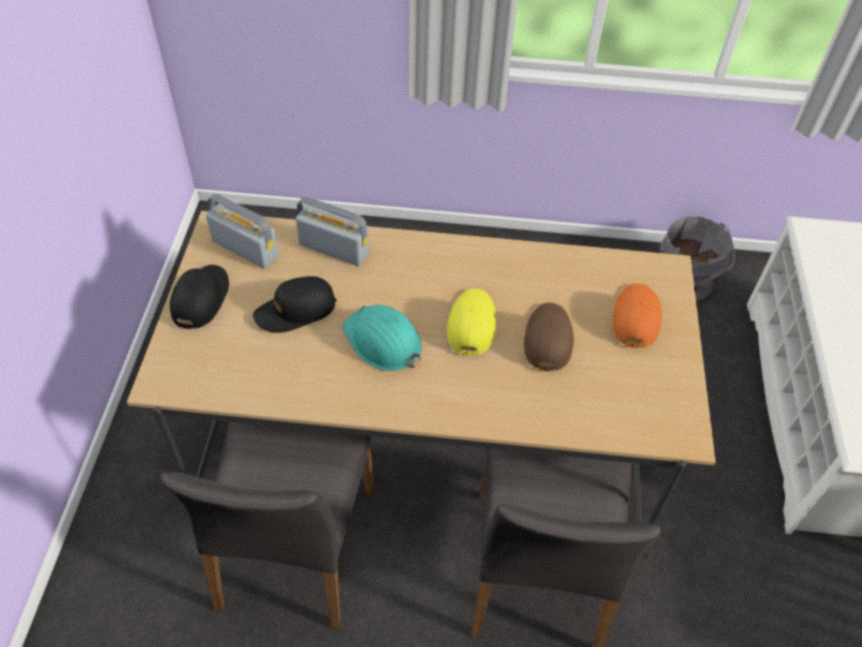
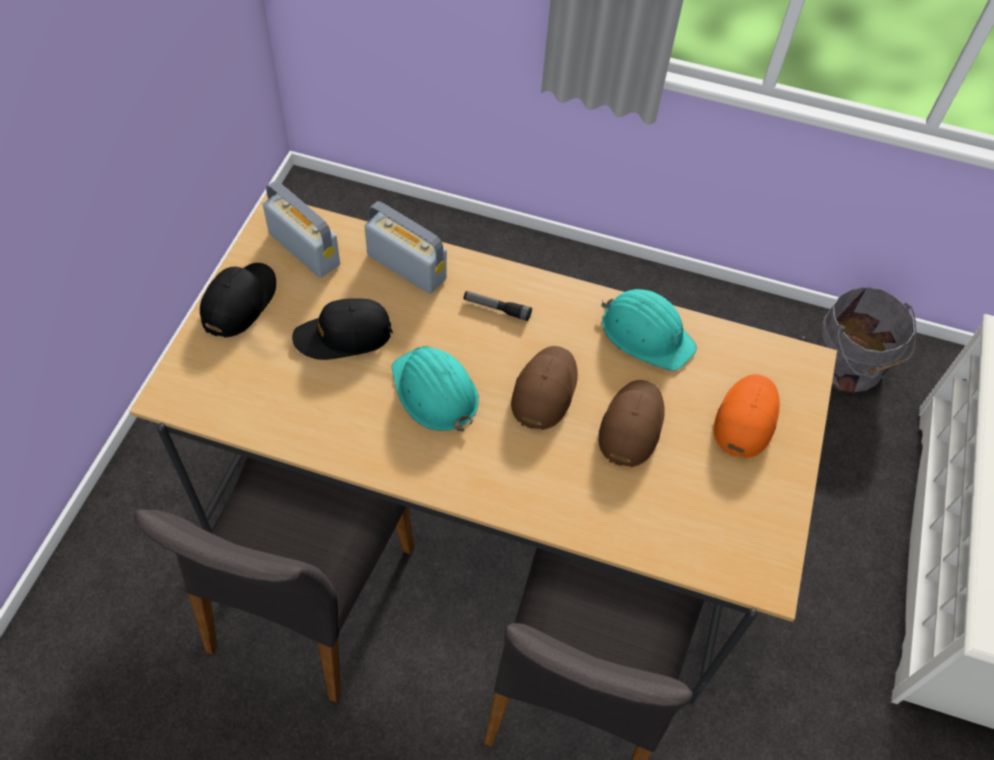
camera: 10 degrees right, 5 degrees up
(416, 269) = (496, 309): none -> flashlight
(471, 324) = (544, 390): yellow cap -> brown cap
(540, 268) = (646, 334): none -> turquoise hard hat

